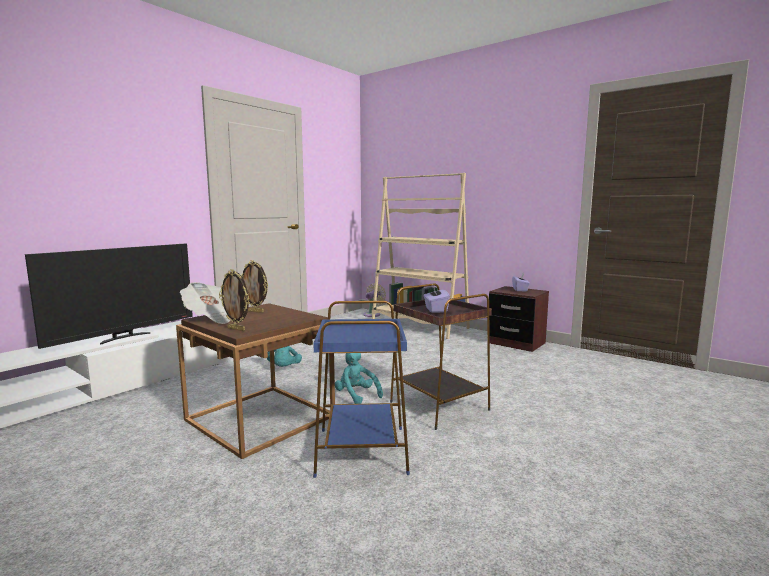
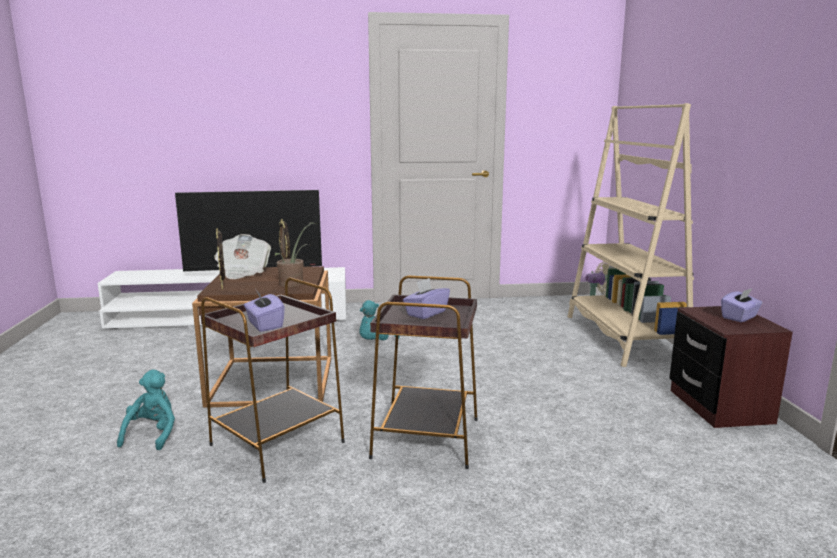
camera: 45 degrees right, 5 degrees up
(289, 315) = (295, 283): none -> potted plant
(356, 396) = (377, 393): turquoise plush toy -> turquoise plush toy (152, 434)
(361, 451) = (276, 443): blue side table -> brown side table
(370, 338) = (264, 325): none -> purple tissue box

